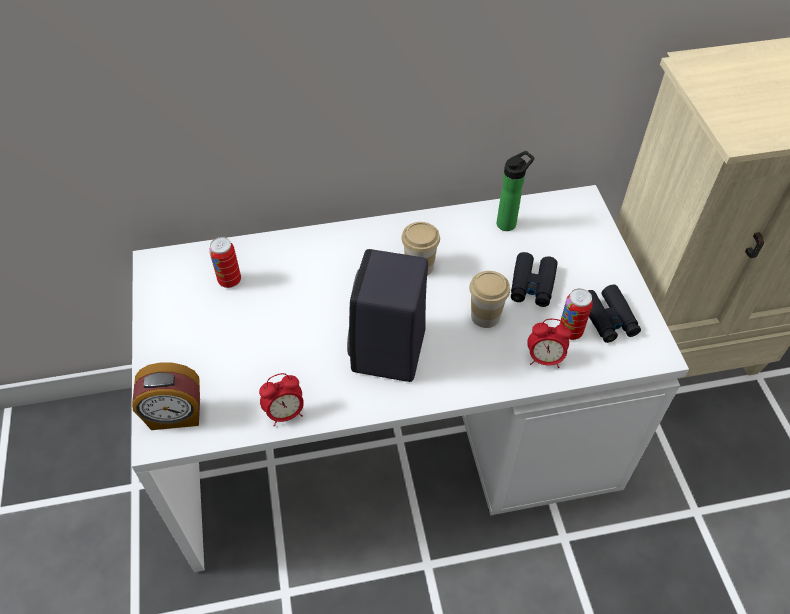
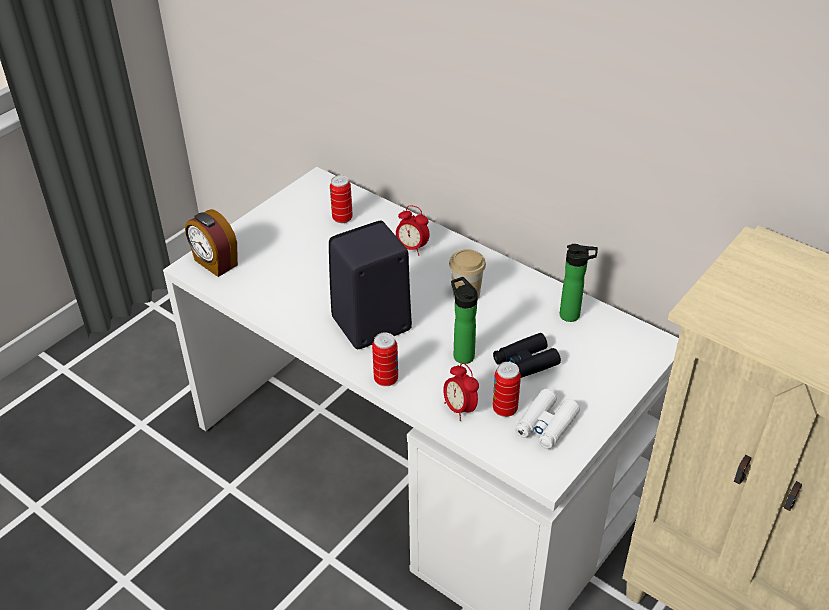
camera: 50 degrees right, 10 degrees down
(285, 413) = (266, 307): alarm clock -> alarm clock (412, 248)
(466, 385) = (386, 379): none -> can
(485, 316) = (462, 354): cup -> bottle
(608, 319) = (546, 425): black binoculars -> white binoculars

